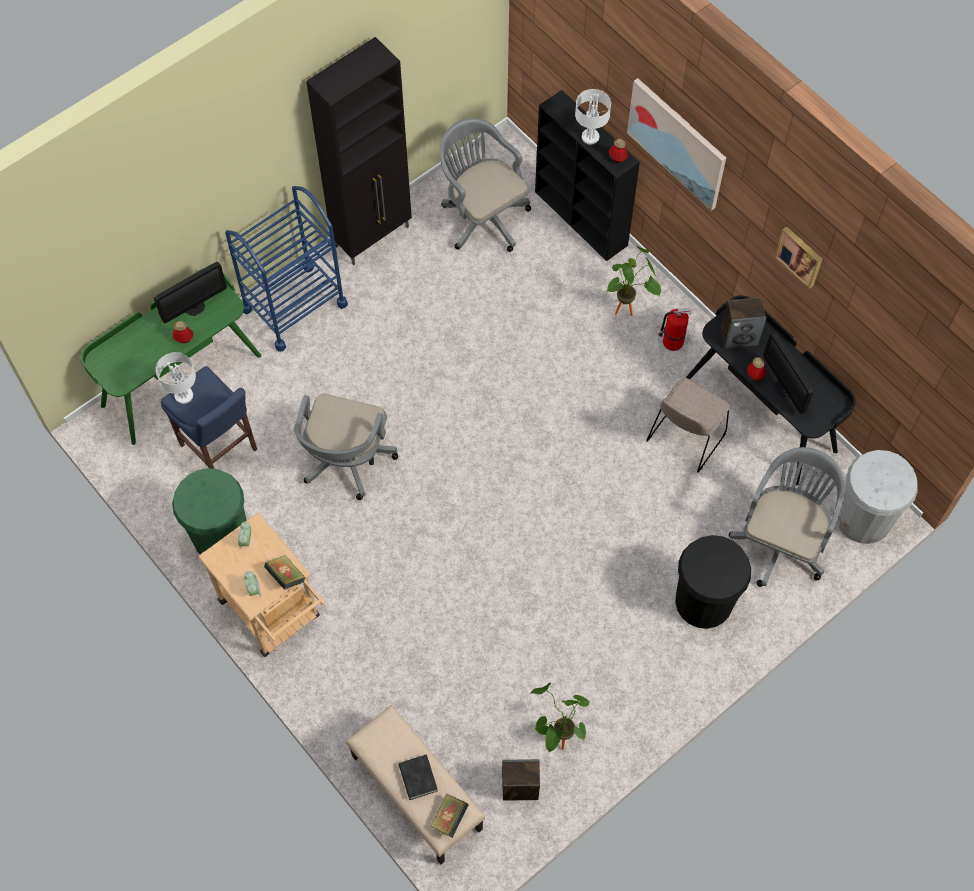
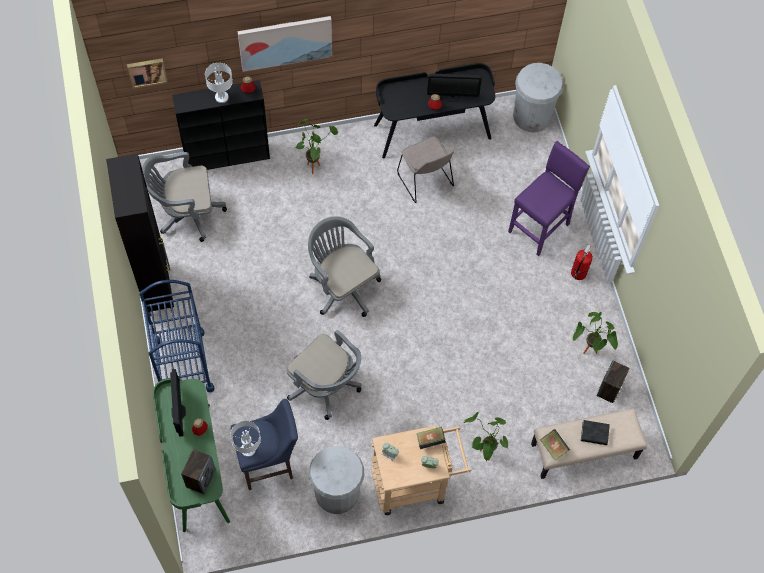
camera: 65 degrees left, 0 degrees up
(221, 536) = (337, 492): green trash can -> white trash can
(350, 674) = (483, 454): none -> potted plant
(449, 818) = (629, 427): book -> book (553, 447)
(671, 342) = (352, 153): fire extinguisher -> fire extinguisher (578, 273)
(704, 601) = (540, 227): black trash can -> purple stool
(739, 336) = (403, 101): speaker -> speaker (200, 478)
(782, 540) = (523, 165): grey office chair -> grey office chair (342, 285)
(800, 256) = (409, 22): picture -> picture (147, 71)

